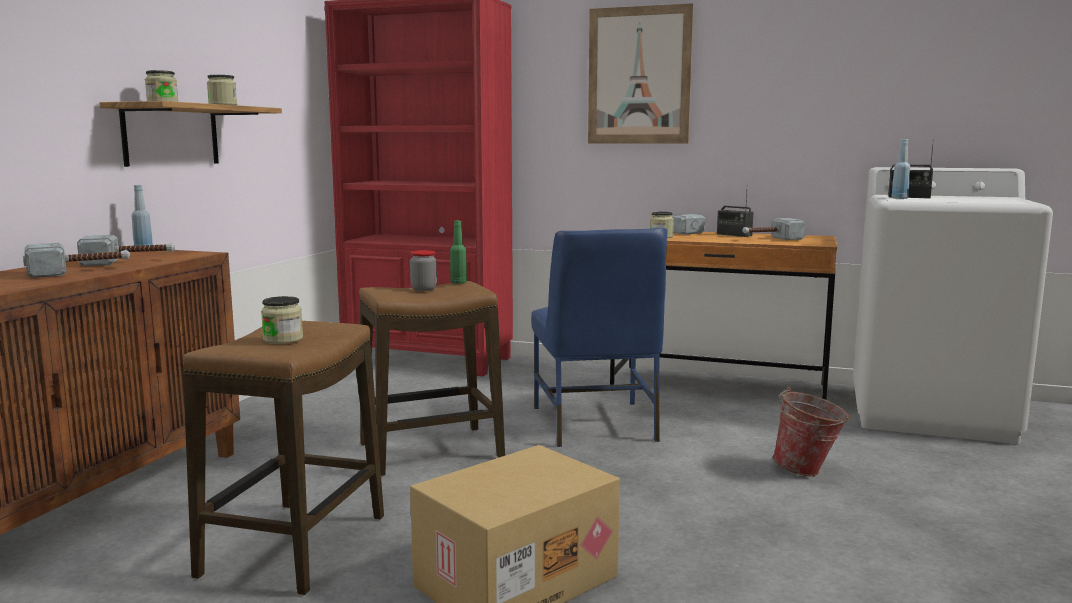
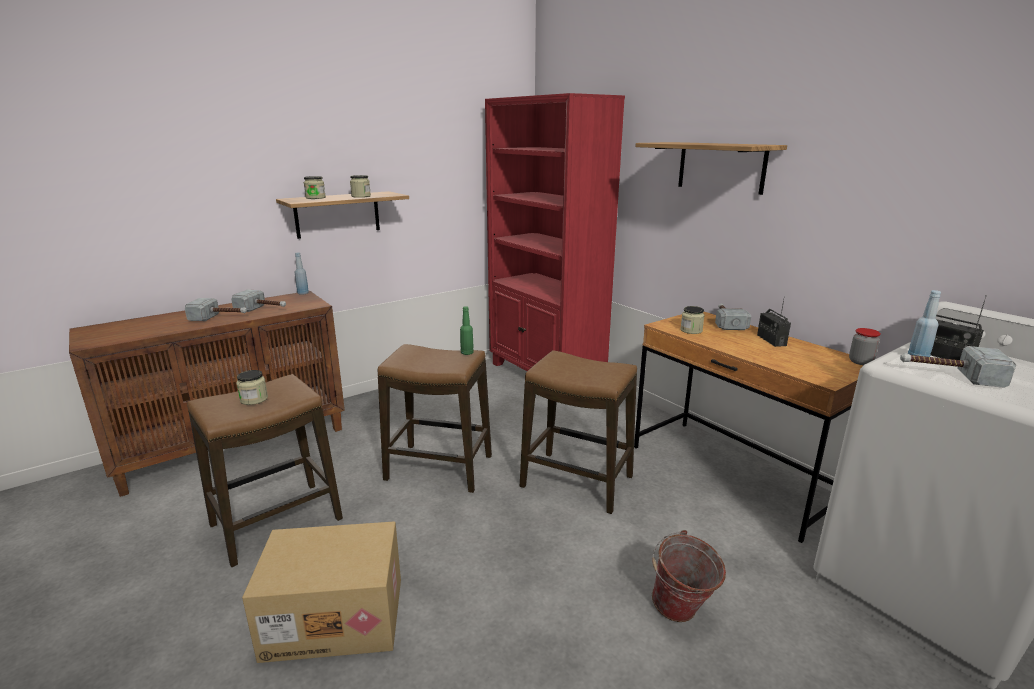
camera: 35 degrees right, 10 degrees up
(424, 289) = (436, 355): jar -> jar (860, 362)
(595, 424) = (576, 482): blue chair -> stool
(639, 76) = (721, 167): picture -> shelf
(770, 239) = (793, 357): hammer -> hammer (949, 375)

